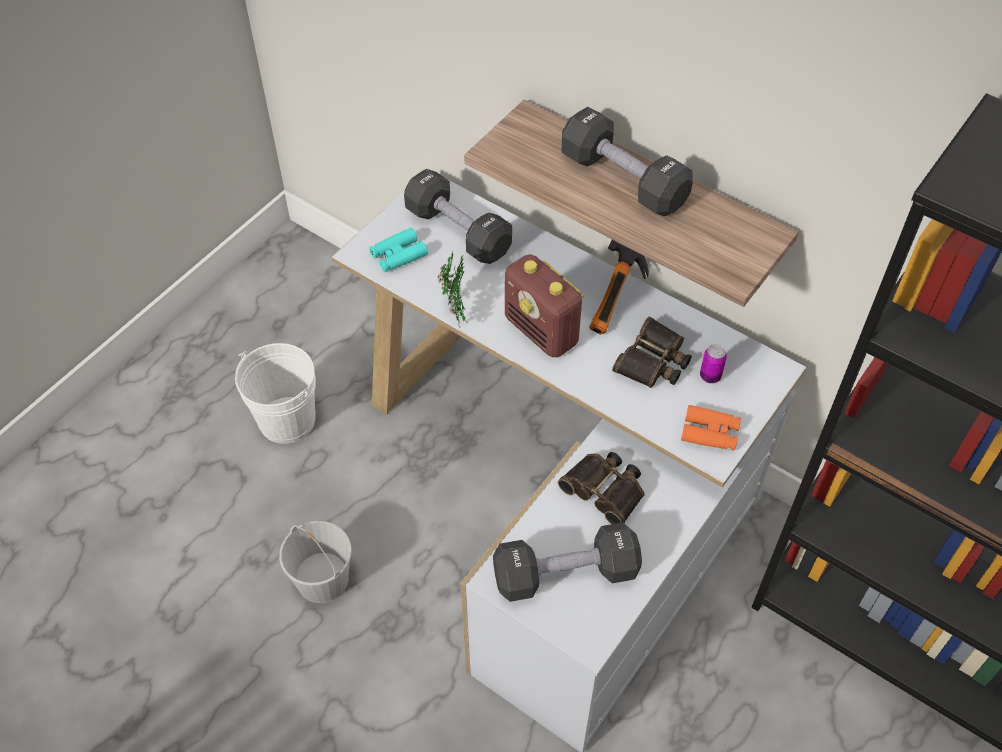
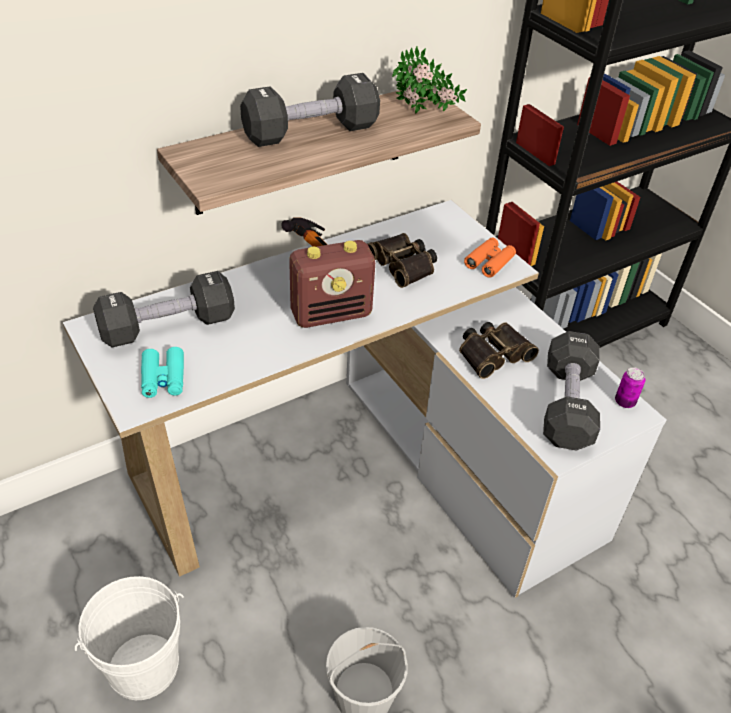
camera: 70 degrees left, 10 degrees down
(455, 310) = (267, 360): potted plant -> potted plant (425, 113)
(710, 376) = (435, 243): can -> can (624, 402)

